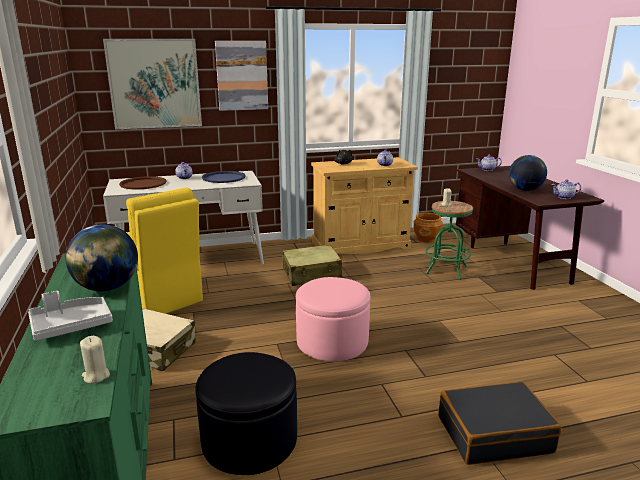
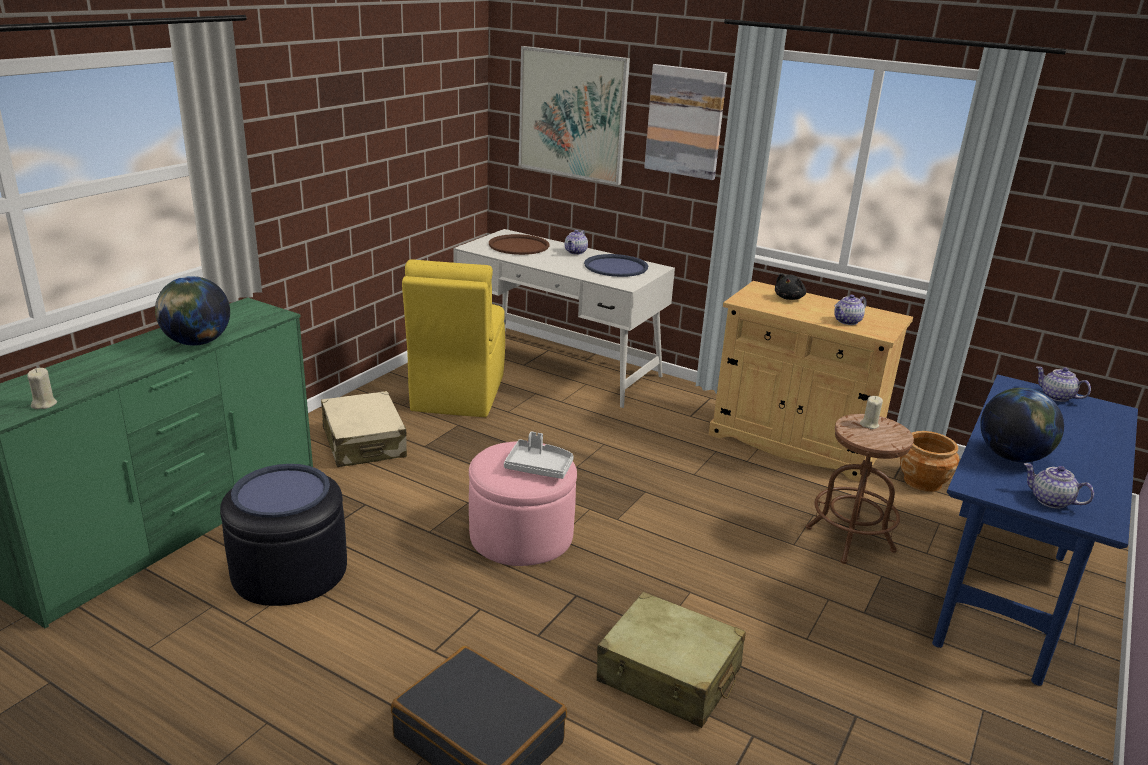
camera: 45 degrees right, 5 degrees up
(71, 326) = (114, 361): grey tray -> grey tray (539, 467)
(245, 373) = (281, 492): none -> blue tray
(312, 274) = (652, 448): beige suitcase -> beige suitcase (669, 675)
(446, 270) = (850, 539): green stool -> brown stool
(512, 260) = (1006, 588): brown desk -> blue desk

